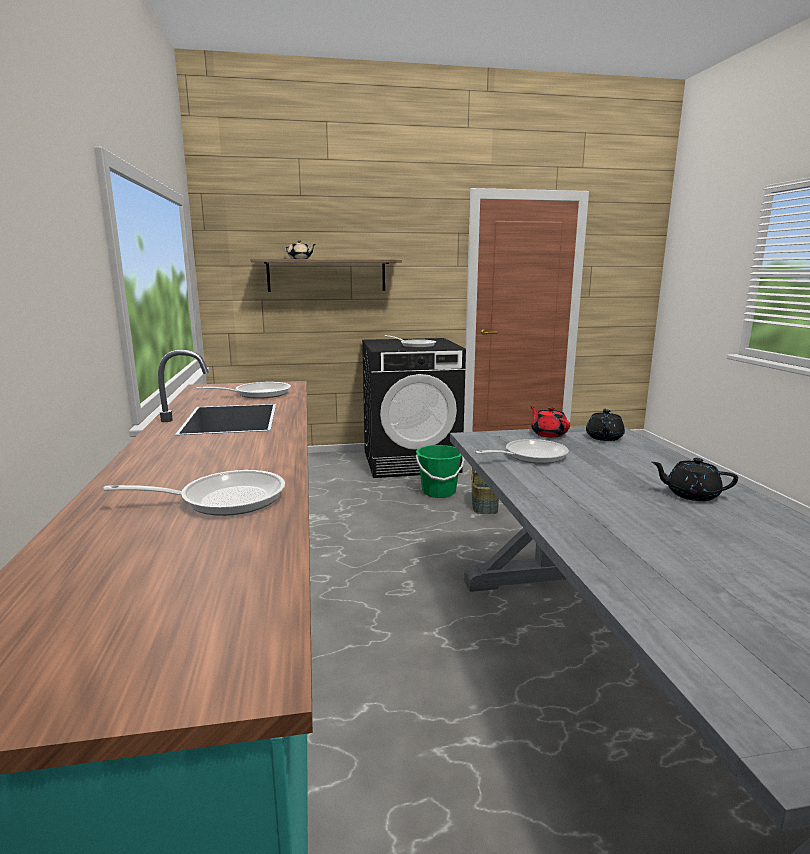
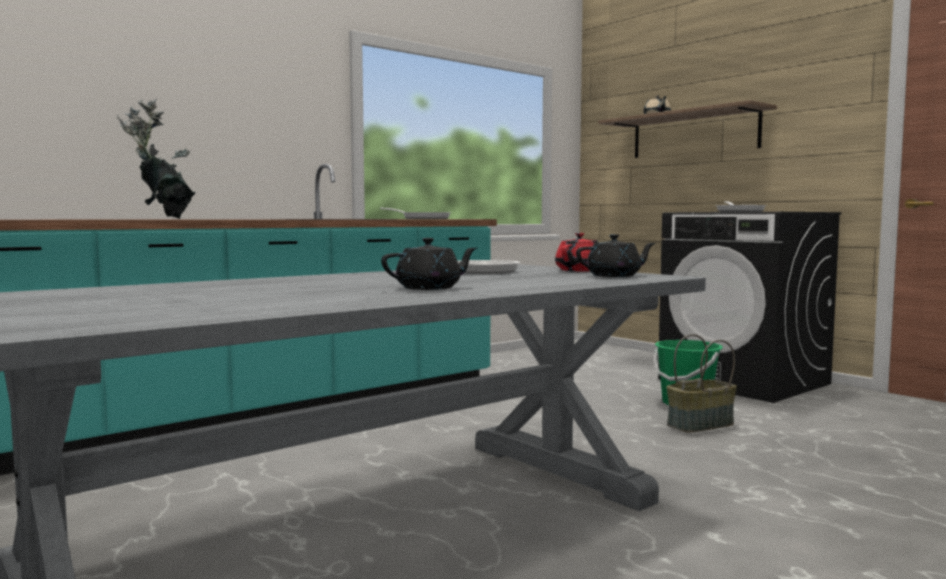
camera: 60 degrees right, 10 degrees down
(223, 499) = (164, 219): frying pan -> potted plant
(691, 494) = (430, 288): black teapot -> black teapot turned 75 degrees clockwise

